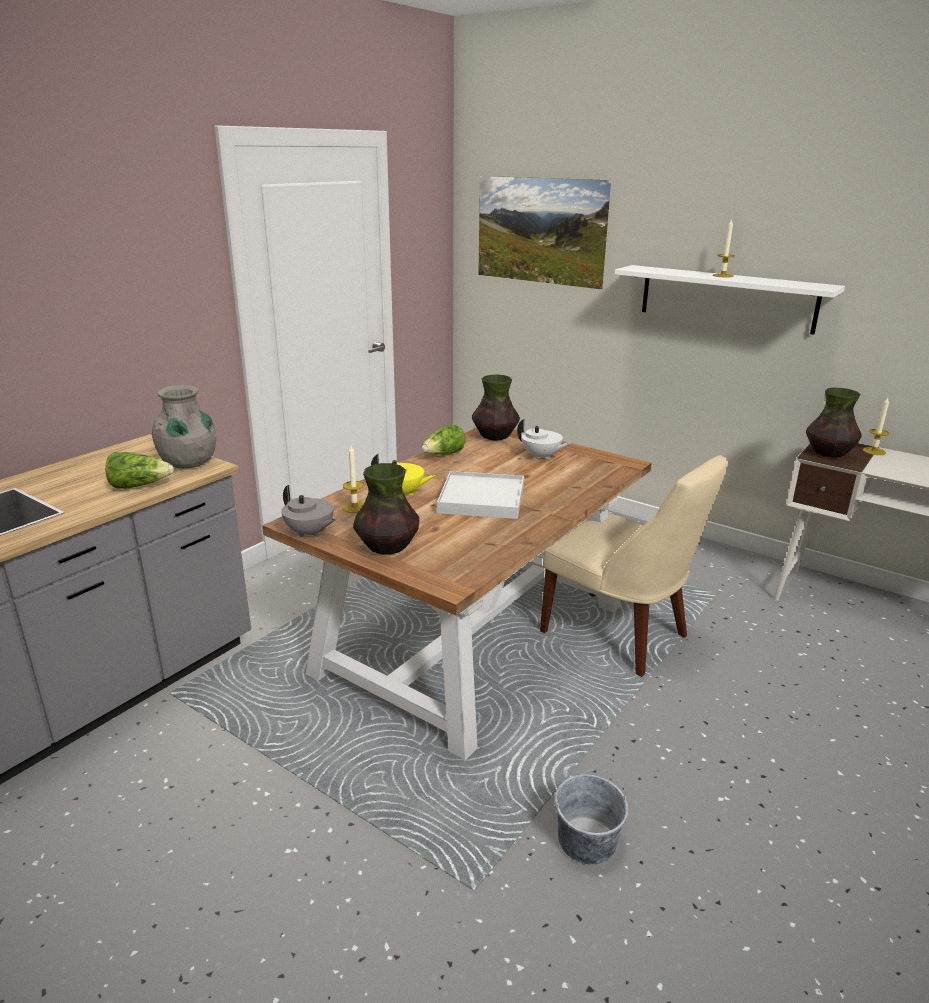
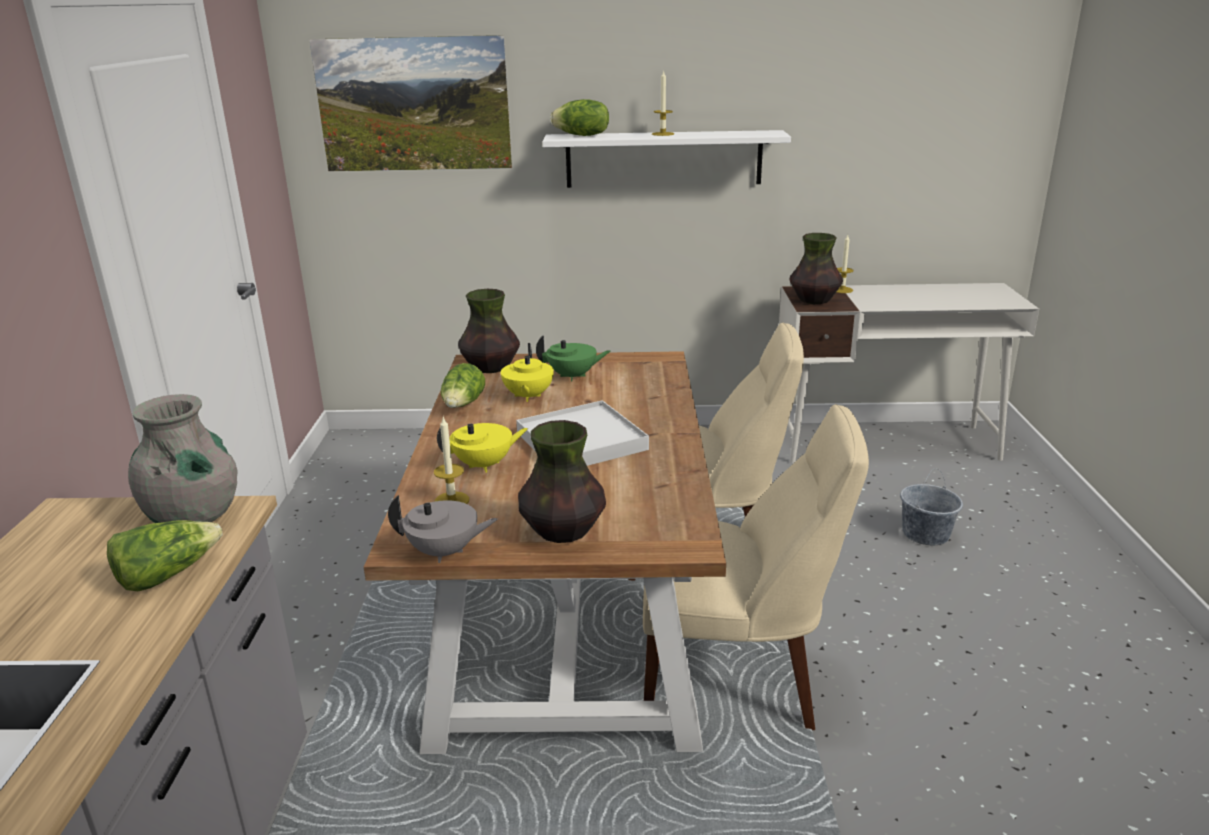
camera: 35 degrees left, 0 degrees up
(491, 461) = (527, 396): none -> yellow teapot
(541, 457) = (573, 376): white teapot -> green teapot
(542, 729) = (737, 680): none -> beige chair
(586, 841) = (885, 765): grey bucket -> grey bucket (925, 534)
(654, 269) = (582, 135): none -> lettuce

